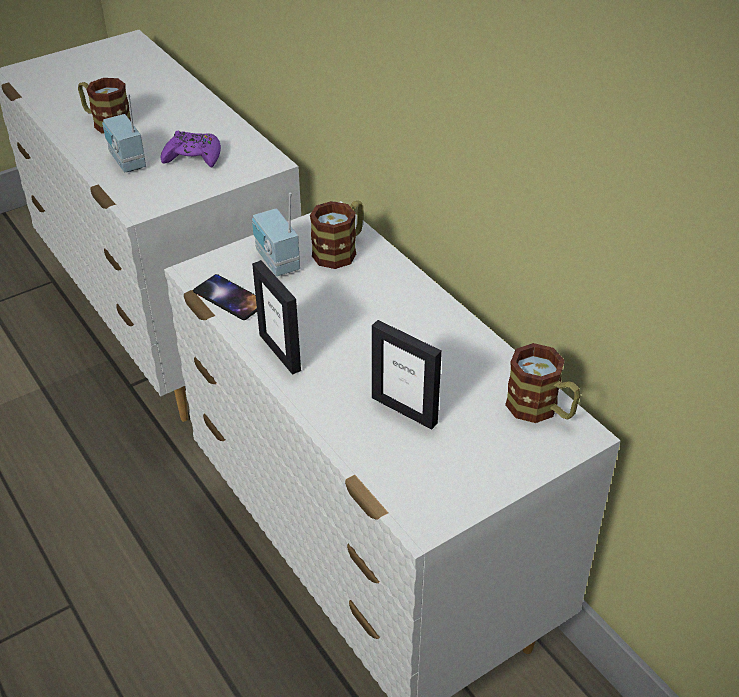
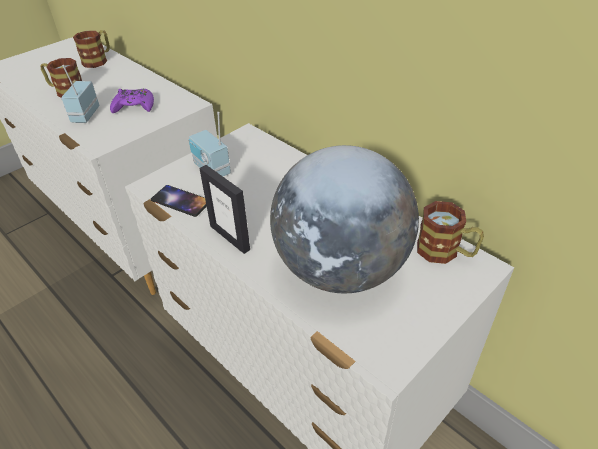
camera: 10 degrees left, 0 degrees up
(126, 161) = (84, 115): radio -> radio turned 45 degrees clockwise
(340, 250) = (257, 156): mug -> mug (98, 60)
(404, 410) = (341, 269): picture frame -> globe

